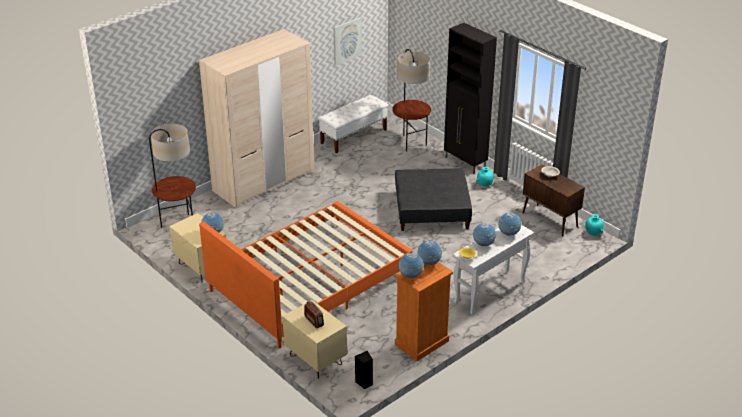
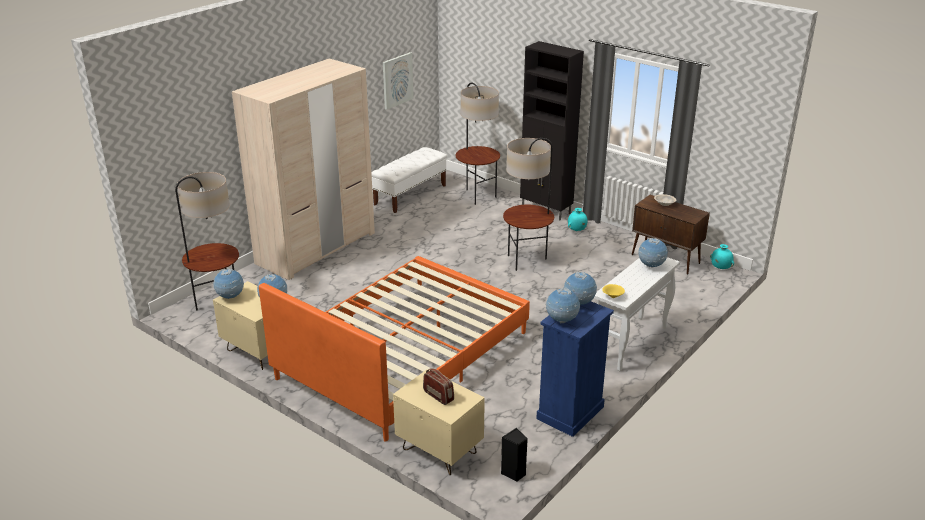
camera: 10 degrees left, 5 degrees down
(421, 343) = (570, 413): orange dresser -> blue dresser
(432, 210) = (527, 261): grey ottoman -> floor lamp
(483, 245) = (626, 281): globe -> globe (230, 297)

